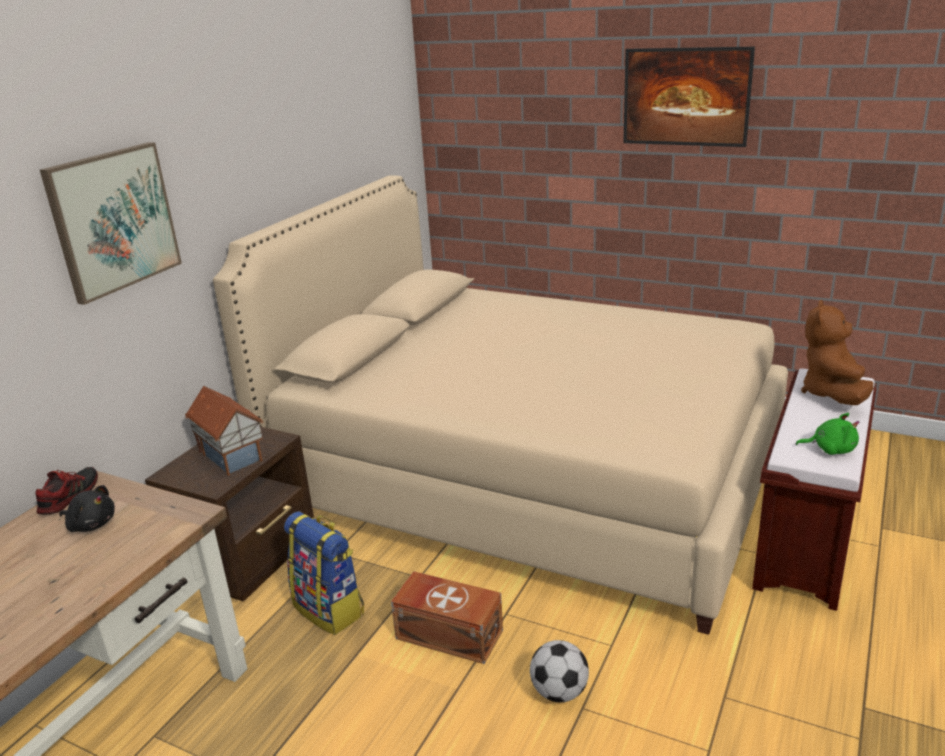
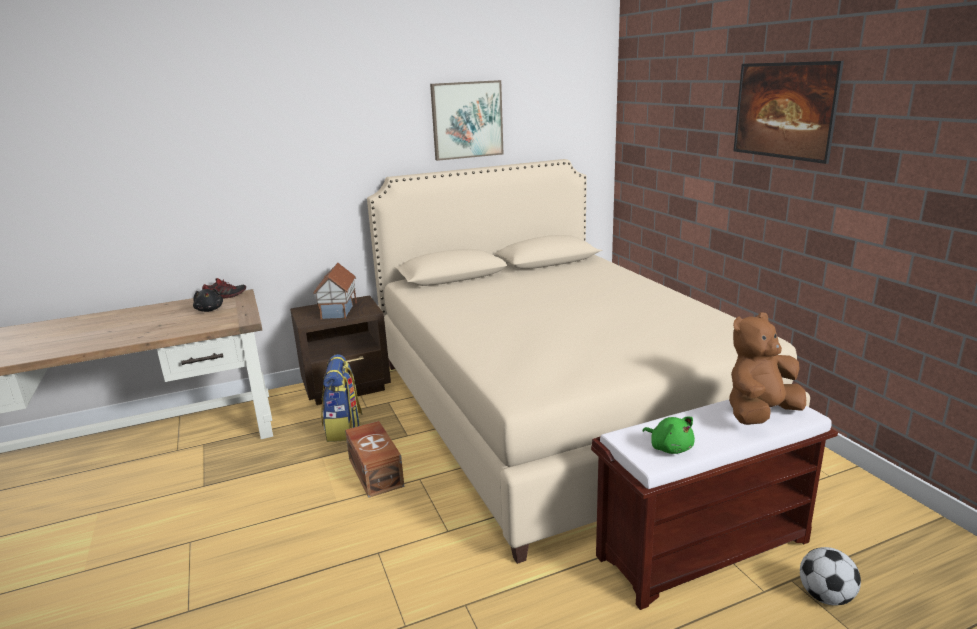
camera: 40 degrees right, 5 degrees down
(113, 220) = (294, 145): picture -> picture (467, 120)
(559, 692) = (380, 536): football -> football (825, 597)

